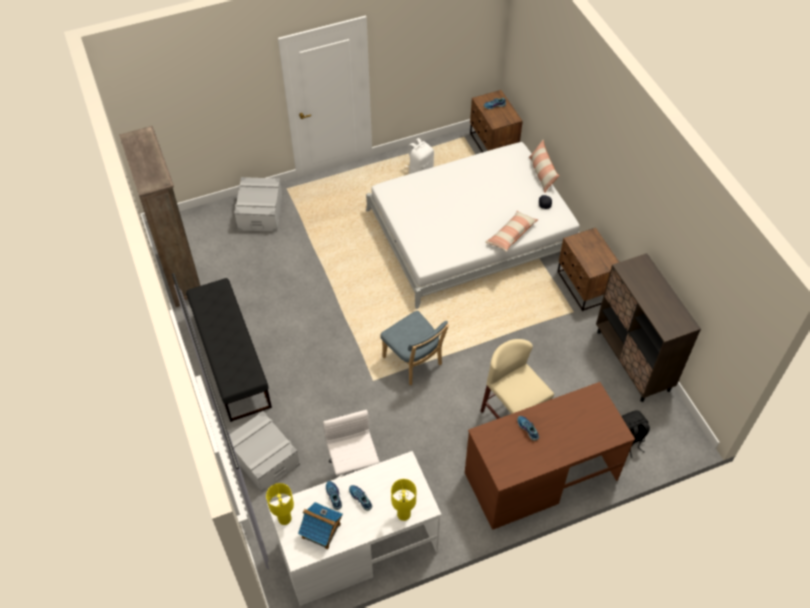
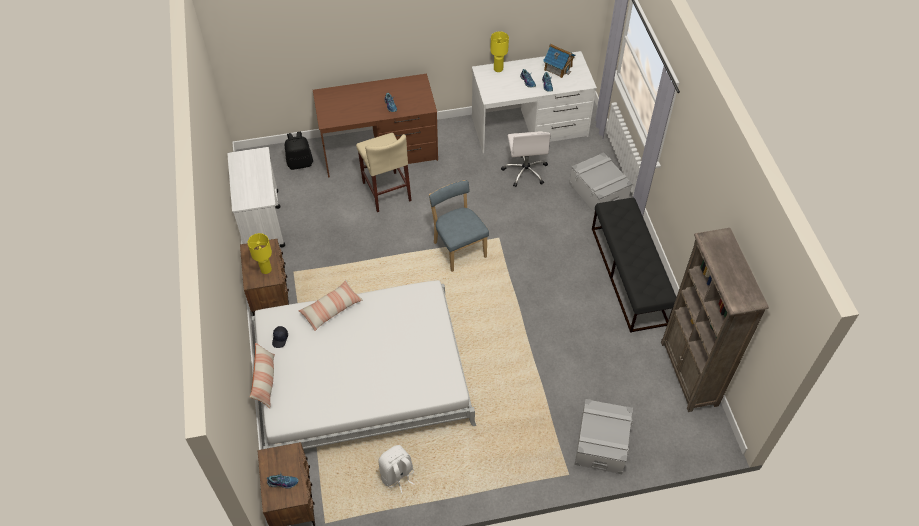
camera: 170 degrees left, 0 degrees up
(284, 518) = (584, 77): yellow table lamp -> yellow table lamp (266, 270)
(633, 361) = (262, 221): brown cabinet -> white cart

